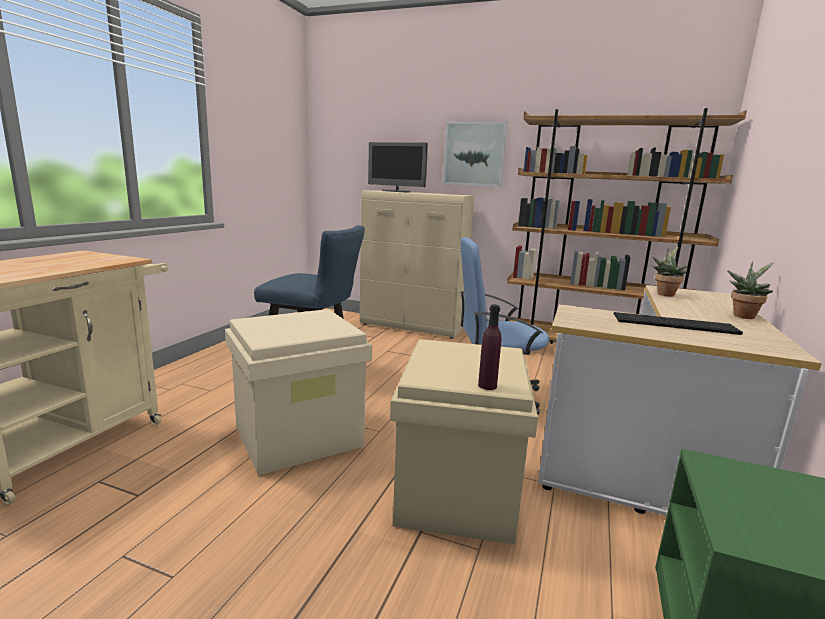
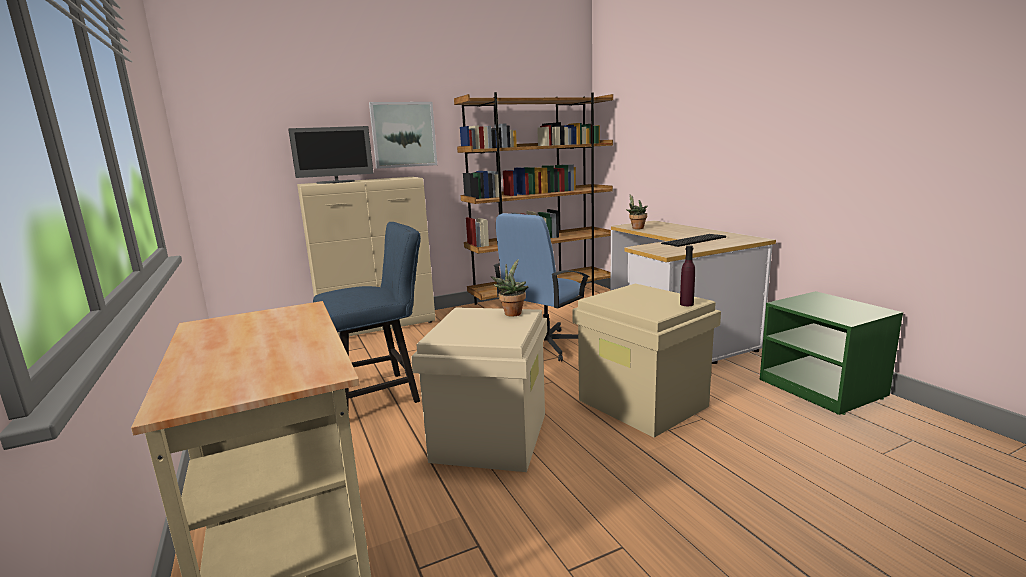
camera: 45 degrees left, 0 degrees up
(743, 316) = (696, 229): potted plant -> potted plant (512, 313)

